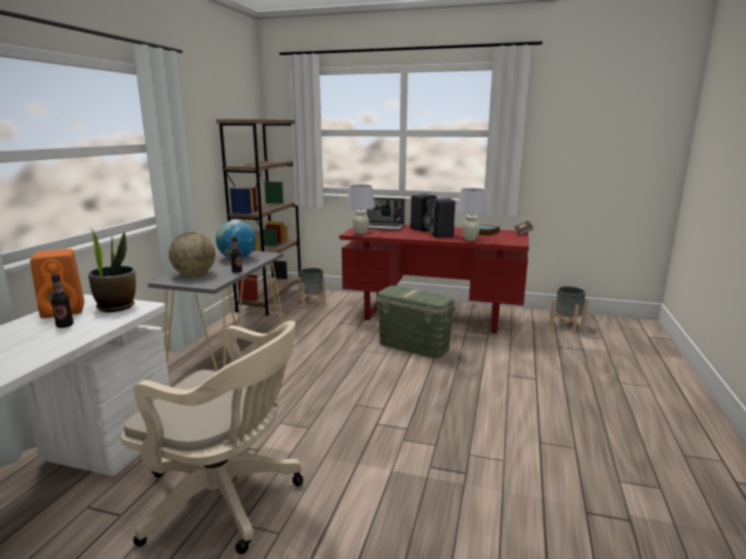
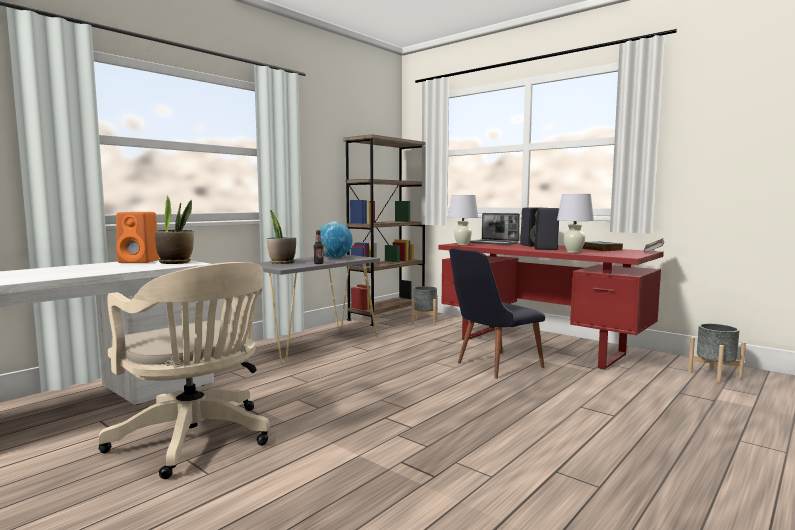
camera: 25 degrees right, 10 degrees down
(65, 325) = (124, 266): bottle -> none
(194, 274) = (282, 263): globe -> potted plant
(413, 346) = (492, 366): green storage box -> black chair

